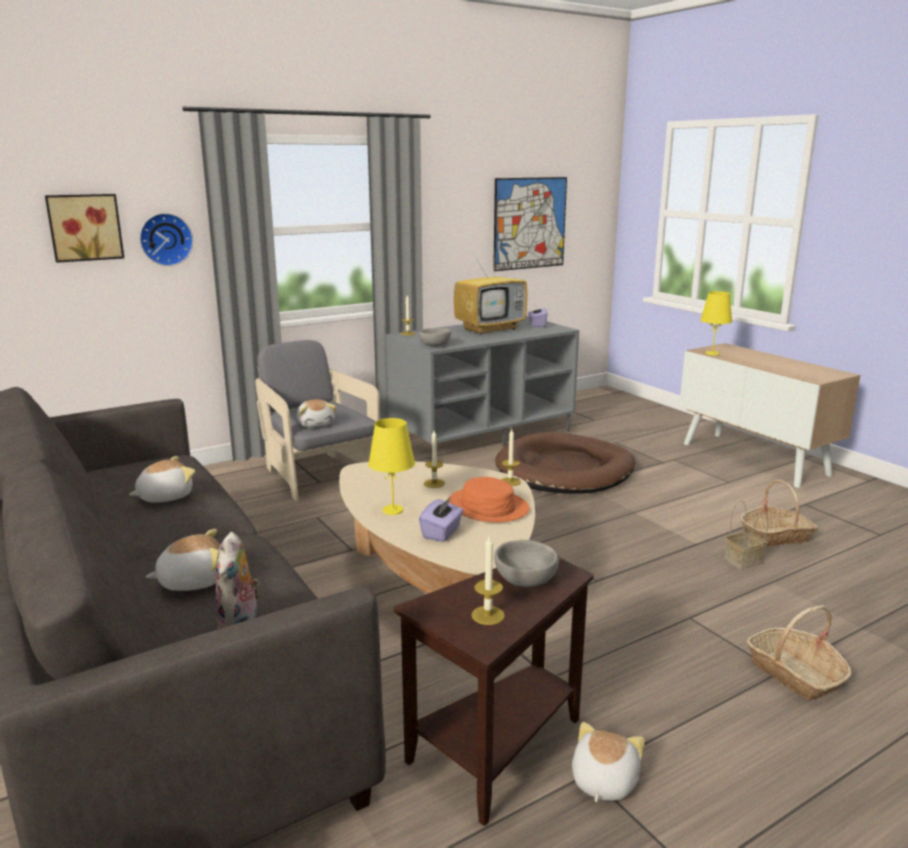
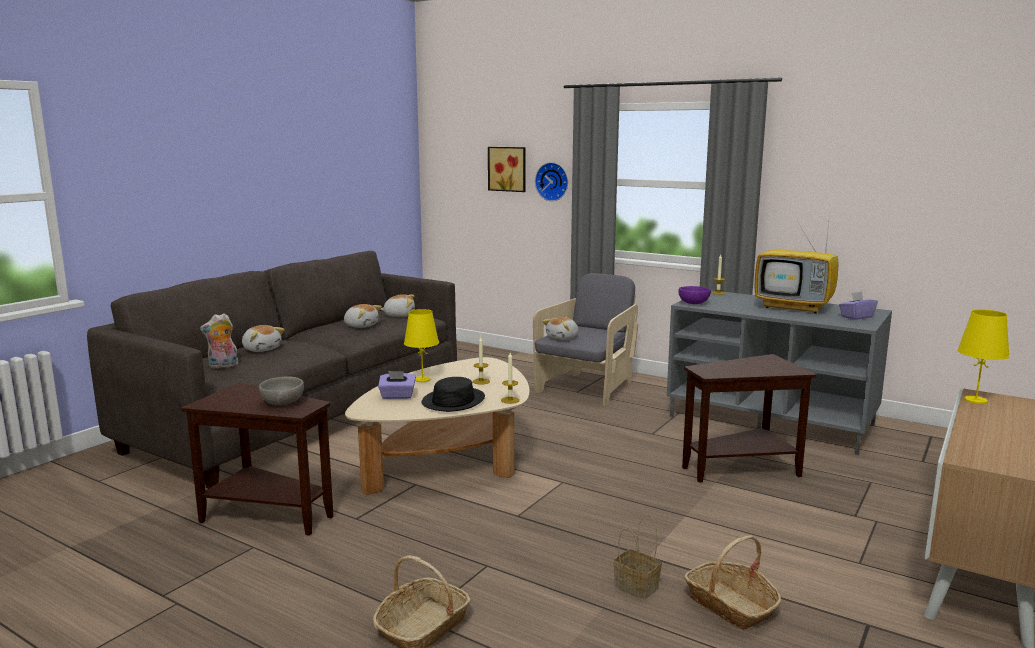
camera: 65 degrees right, 5 degrees down
(435, 346) = (693, 303): grey bowl -> purple bowl
(487, 507) = (453, 401): orange hat -> black hat
(488, 615) = (234, 400): candle -> none
(530, 223) = (934, 201): picture -> none
(565, 470) = (742, 468): brown dog bed -> brown side table
(602, 781) = (246, 553): plush toy -> plush toy (399, 315)

